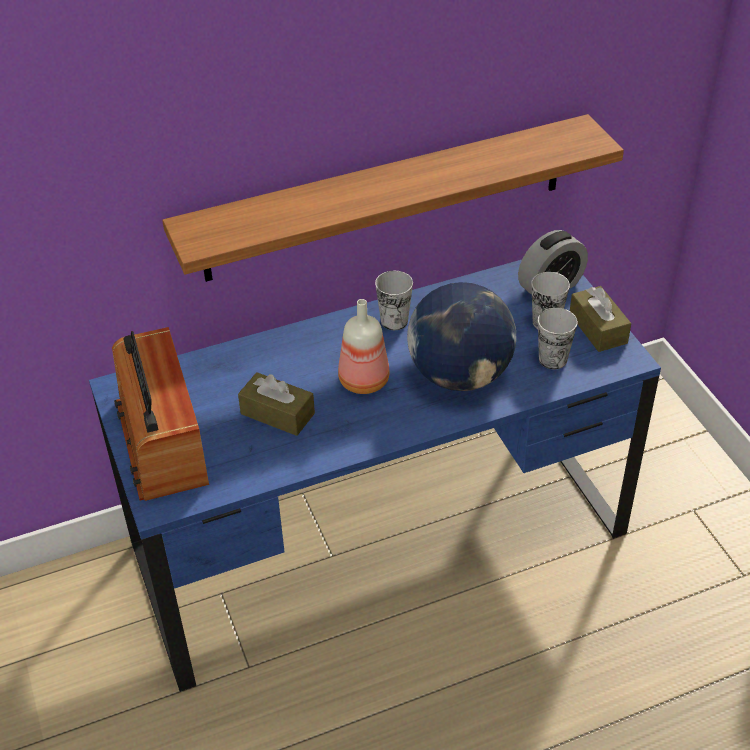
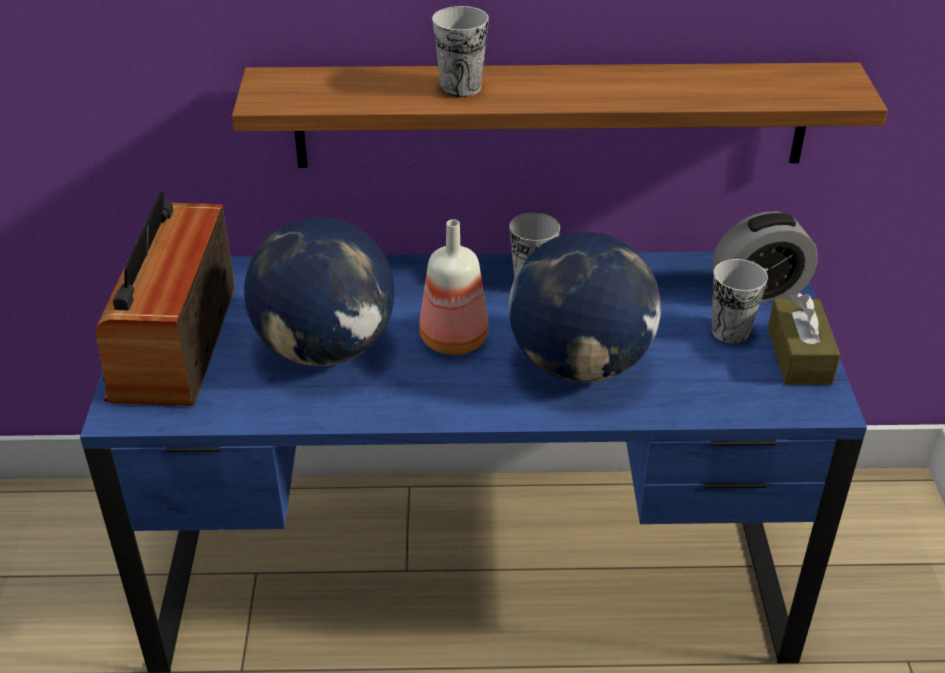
camera: 20 degrees right, 5 degrees down
(277, 413) = (326, 349): brown tissue box -> globe
(553, 359) = (716, 377): cup -> cup (461, 87)

